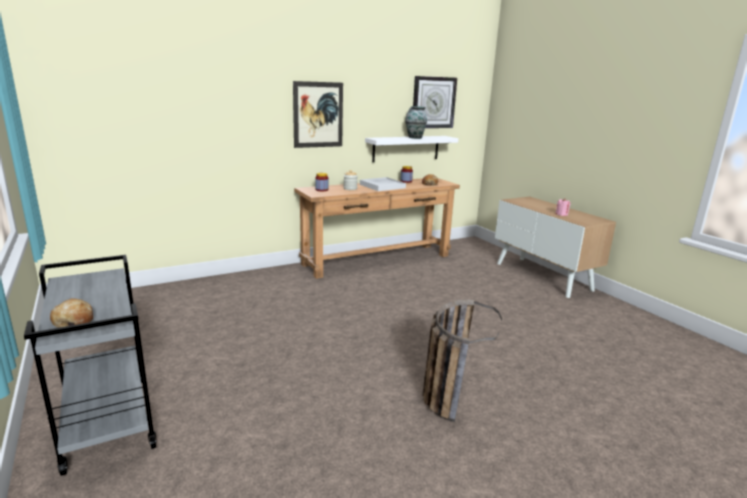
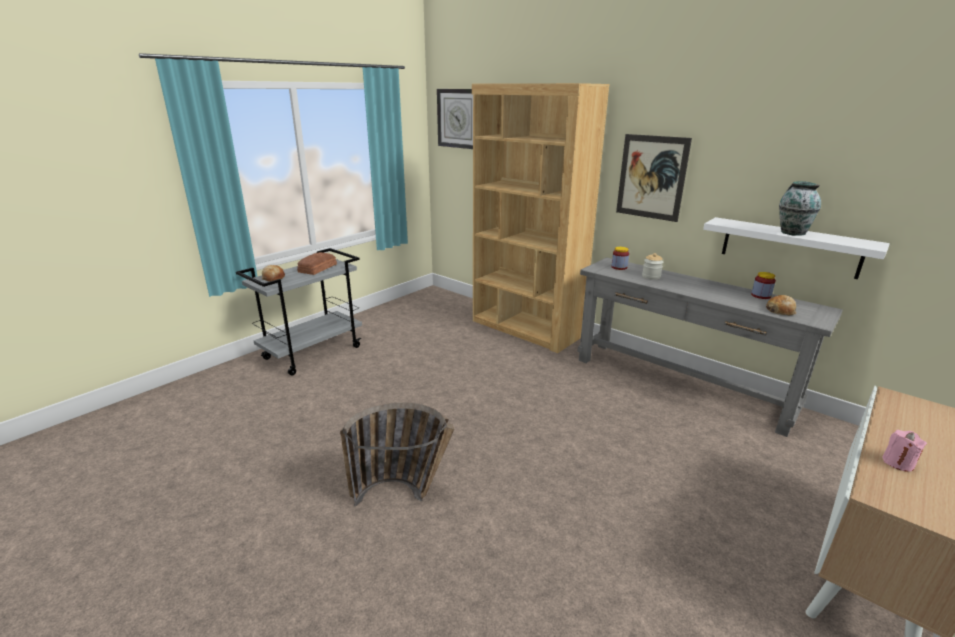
camera: 70 degrees right, 5 degrees up
(88, 289) = (316, 268): none -> bread
(237, 282) = (526, 328): none -> brown bookcase
(377, 260) = (680, 383): brown console table -> grey console table
(382, 186) = (699, 288): white tray -> none
(433, 102) = (870, 180): wall clock -> wall clock (459, 118)

